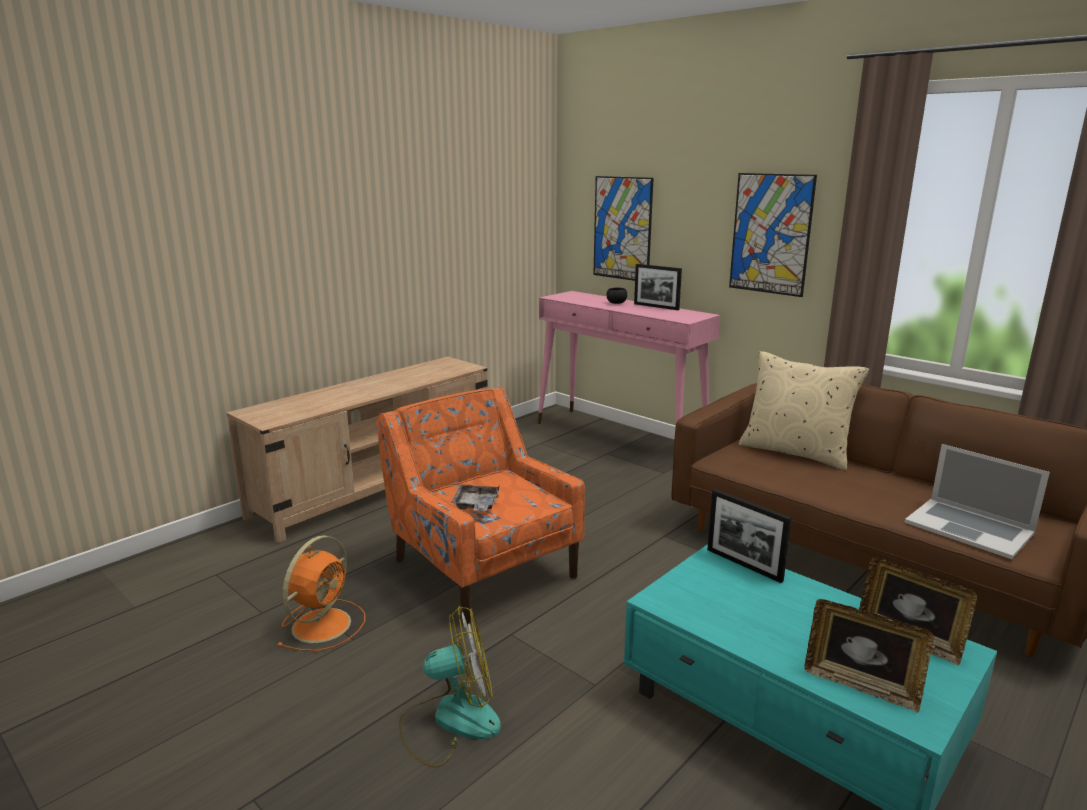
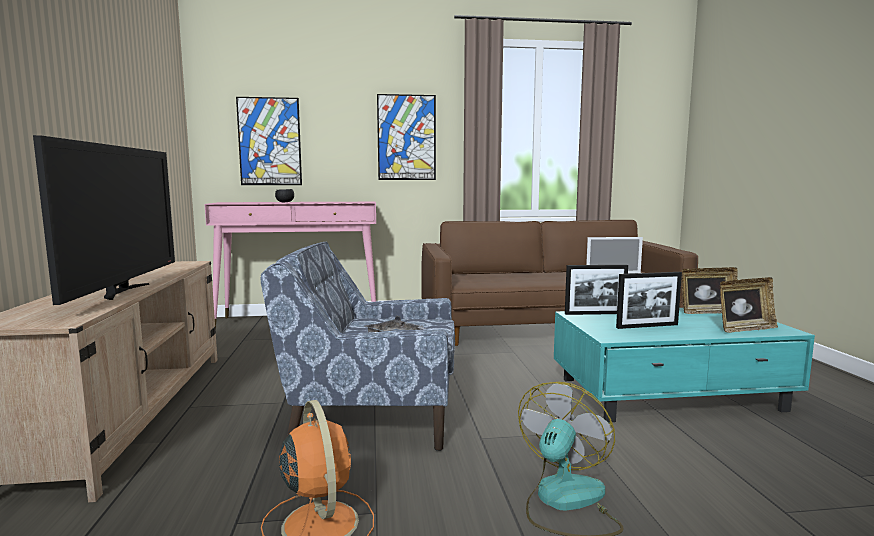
camera: 50 degrees left, 10 degrees down
(351, 398) = (123, 291): none -> television
(483, 567) = (371, 416): orange armchair -> blue armchair
(656, 307) = (320, 201): picture frame -> picture frame (647, 326)
(795, 452) = (486, 275): beige pillow -> none

